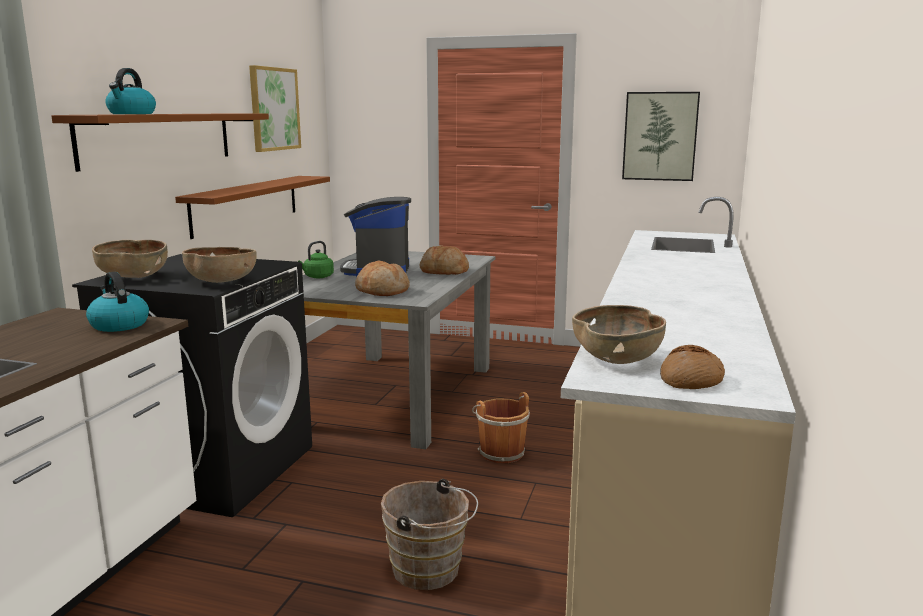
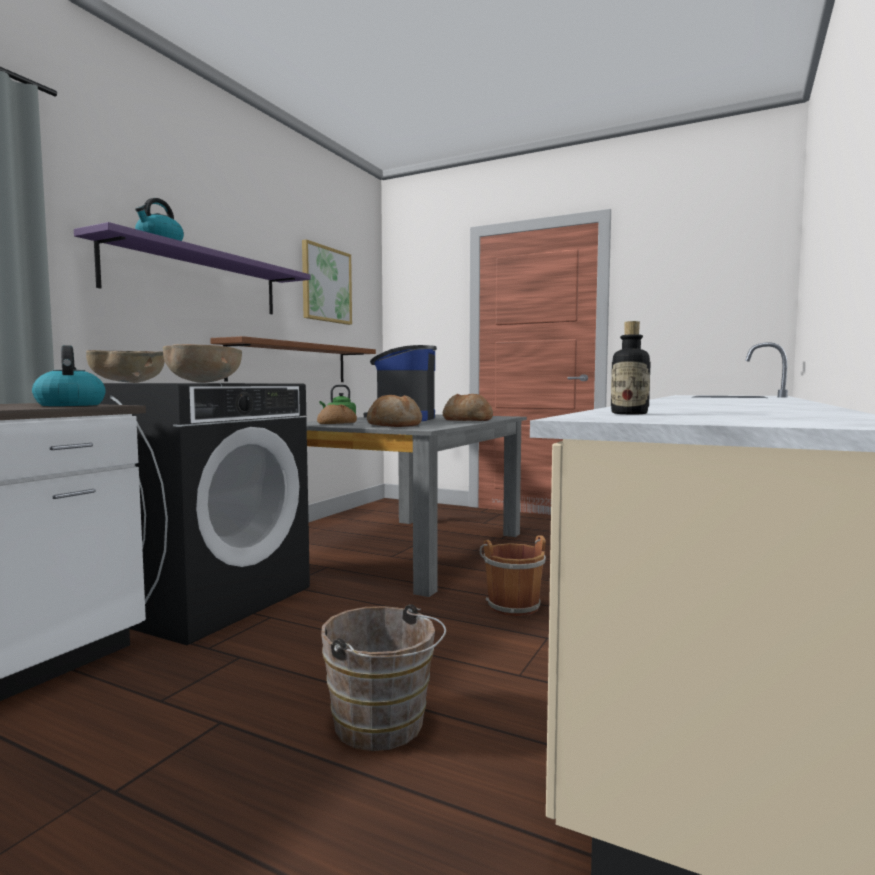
camera: 10 degrees right, 10 degrees down
(159, 138) = (197, 280): brown shelf -> purple shelf
(617, 358) = (629, 413): brown bowl -> bottle
(660, 136) = (700, 301): picture -> none
(691, 380) = (745, 419): bread -> bread (337, 423)

